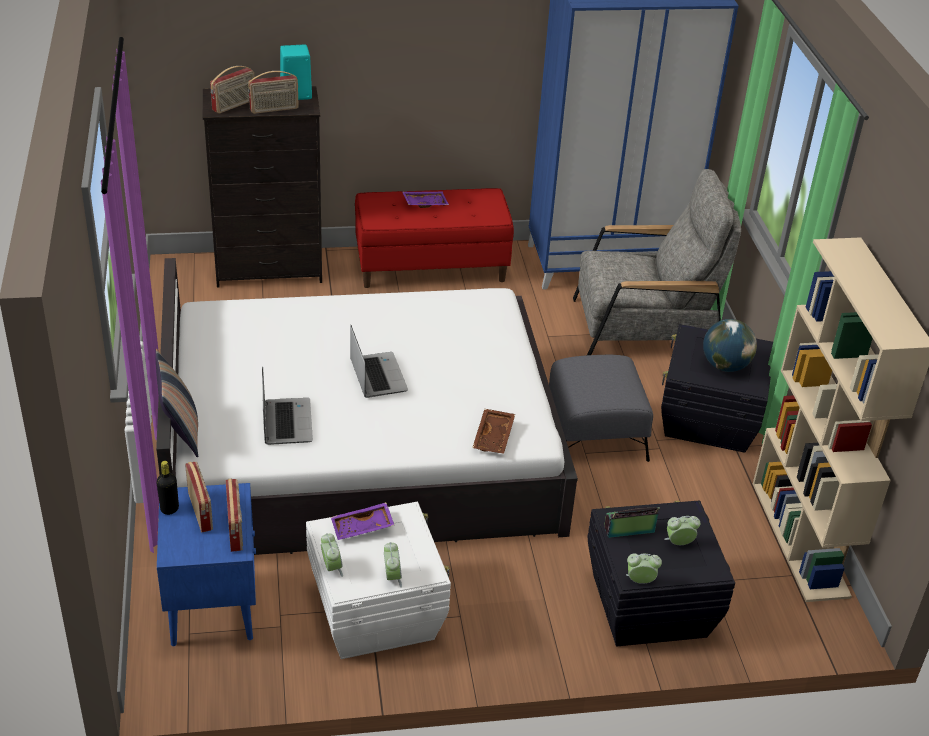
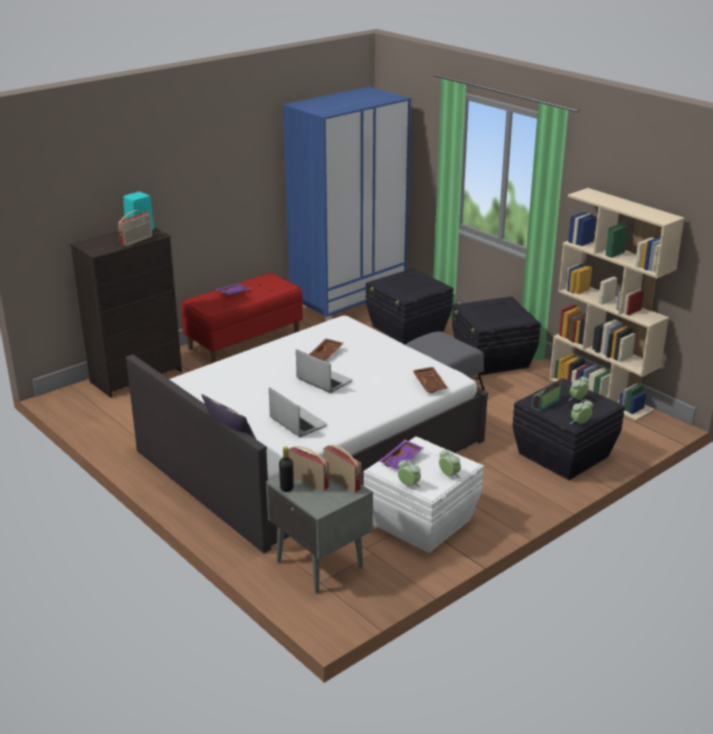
camera: 30 degrees left, 10 degrees down
(213, 608) = (319, 563): blue nightstand -> grey nightstand
(234, 105) = (106, 246): radio -> none
(421, 339) = (326, 355): none -> brown tray
(645, 328) = (408, 329): grey armchair -> black storage box
(725, 366) = (501, 315): globe -> none

